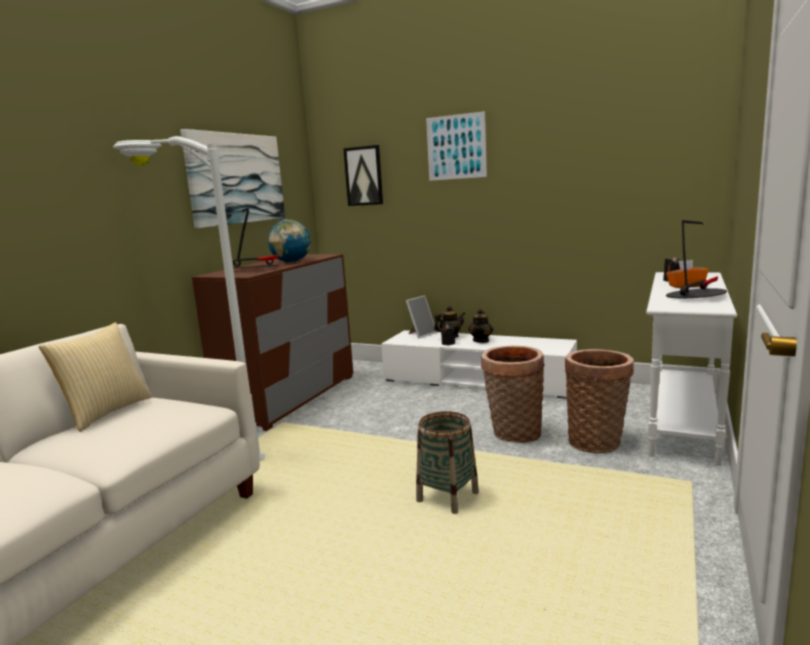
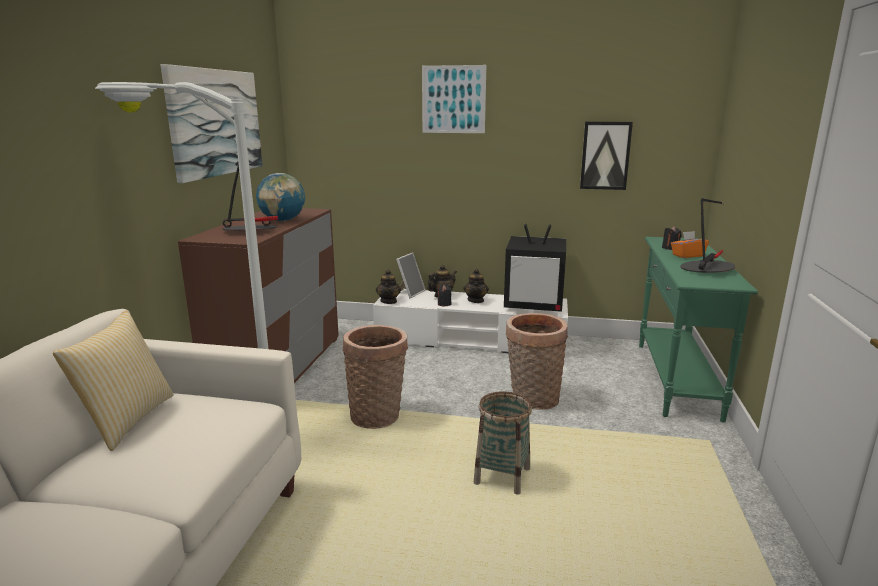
camera: 15 degrees left, 5 degrees up
(364, 176) = (347, 122): picture -> picture (605, 155)
(397, 341) = (389, 301): none -> teapot
(539, 344) = (534, 304): none -> television
(597, 441) = (612, 403): basket -> basket (378, 415)
(682, 423) = (676, 379): white console table -> green console table

